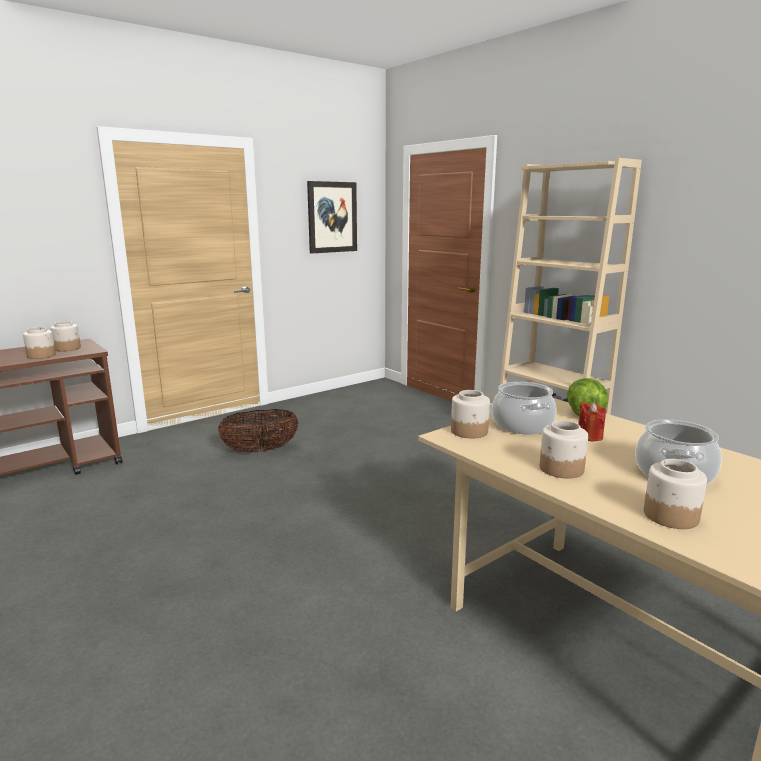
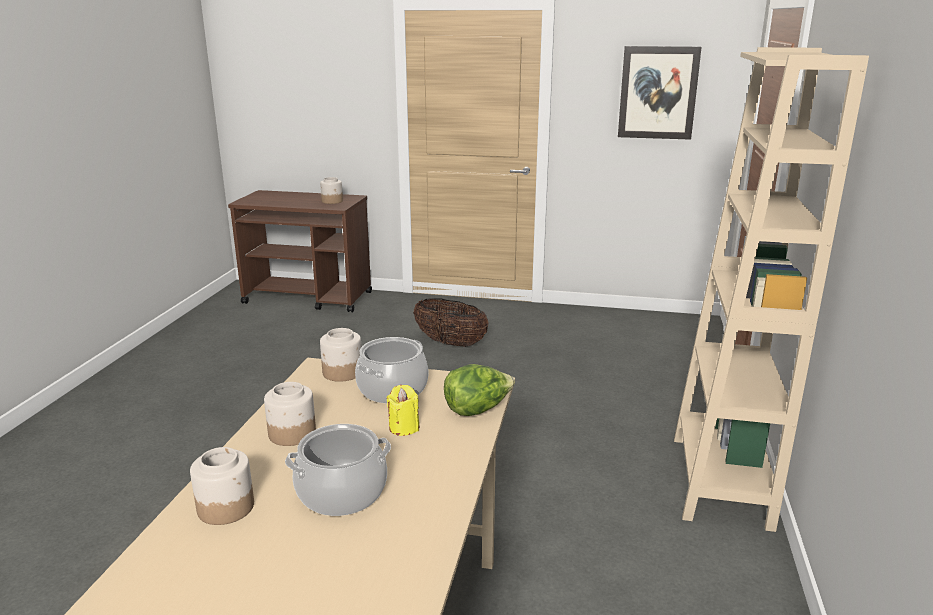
camera: 50 degrees right, 5 degrees up
(41, 355) = (305, 203): jar -> none
(589, 436) = (404, 427): red candle -> yellow candle

